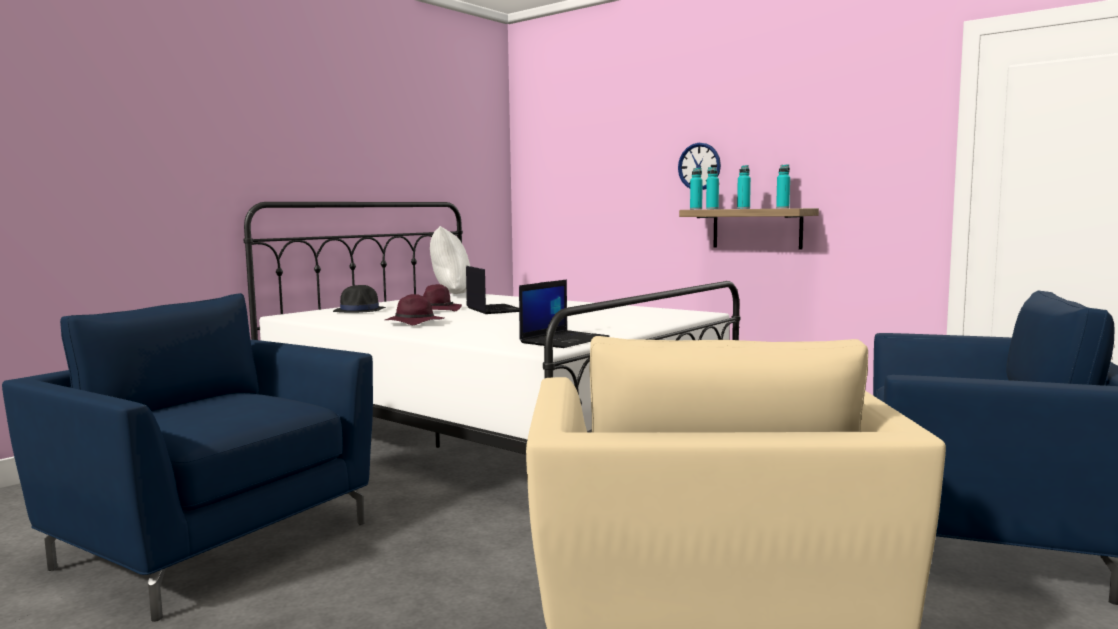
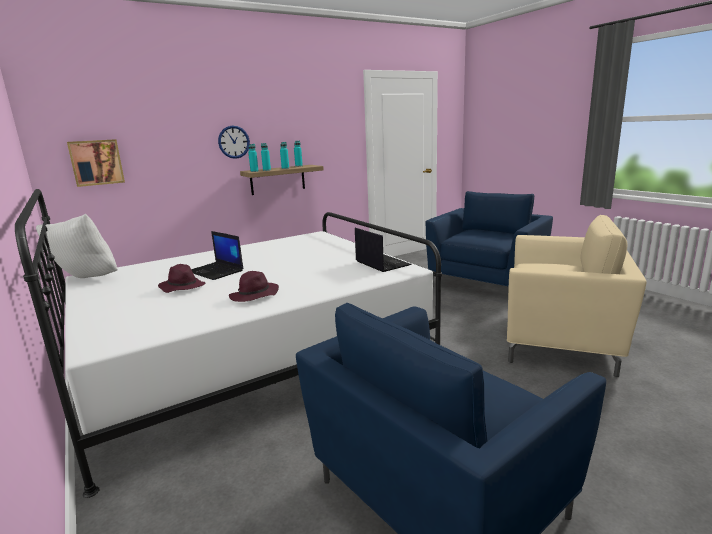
camera: 70 degrees left, 10 degrees up
(360, 310) = (126, 315): black hat -> none
(494, 309) = (216, 271): laptop -> laptop turned 135 degrees counterclockwise
(557, 187) = (96, 162): none -> picture

